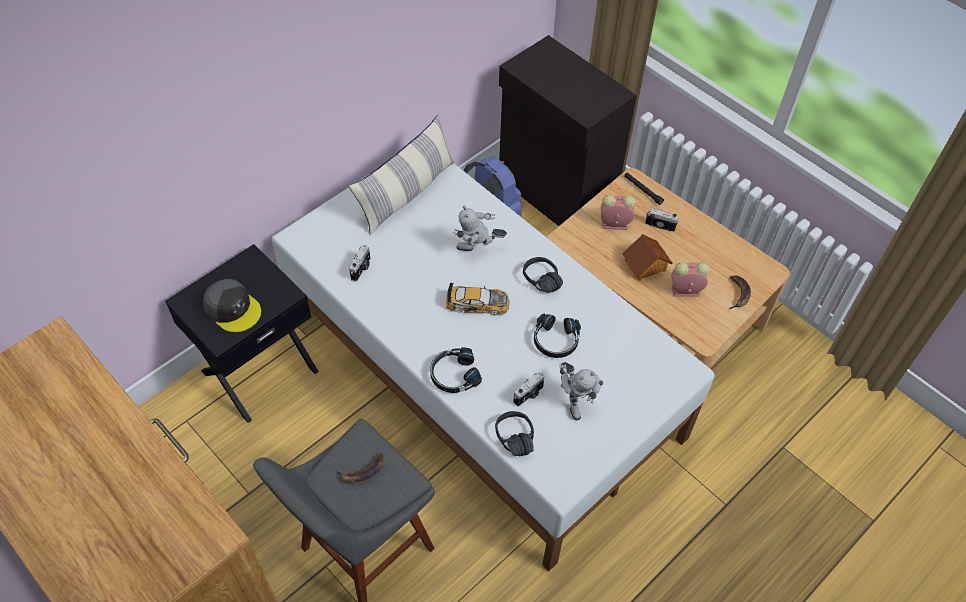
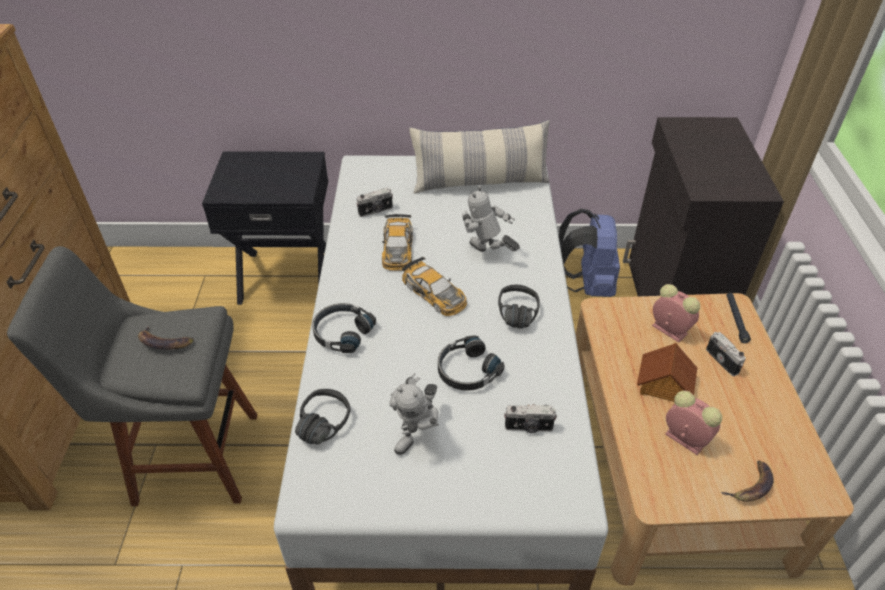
camera: 45 degrees right, 10 degrees down
(233, 309) = (254, 181): grey cap -> none
(414, 288) = (397, 248): none -> toy car
(529, 395) = (383, 397): camera -> camera (528, 428)

